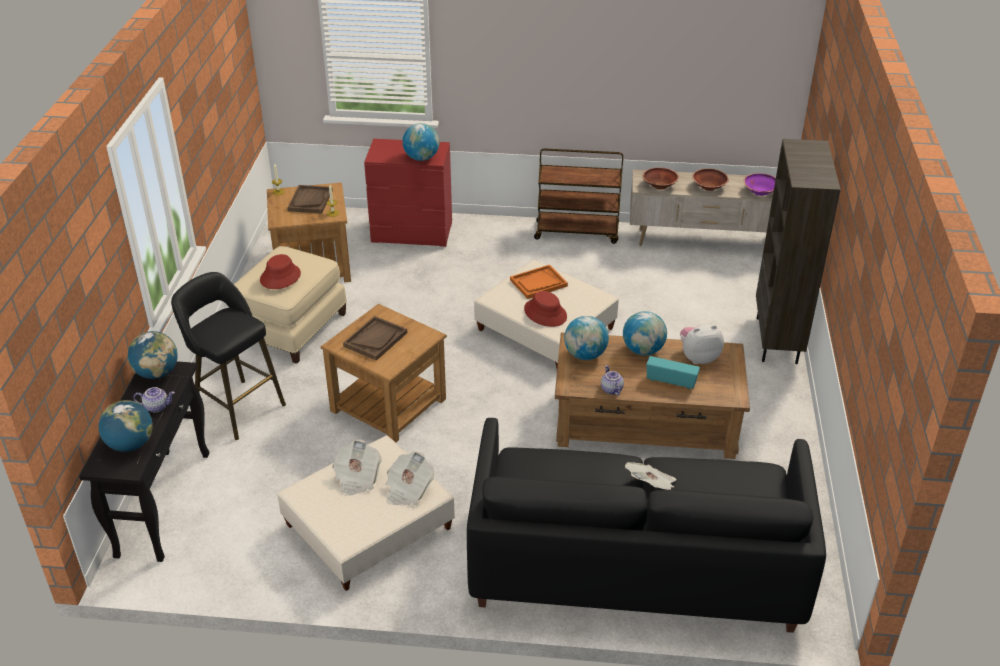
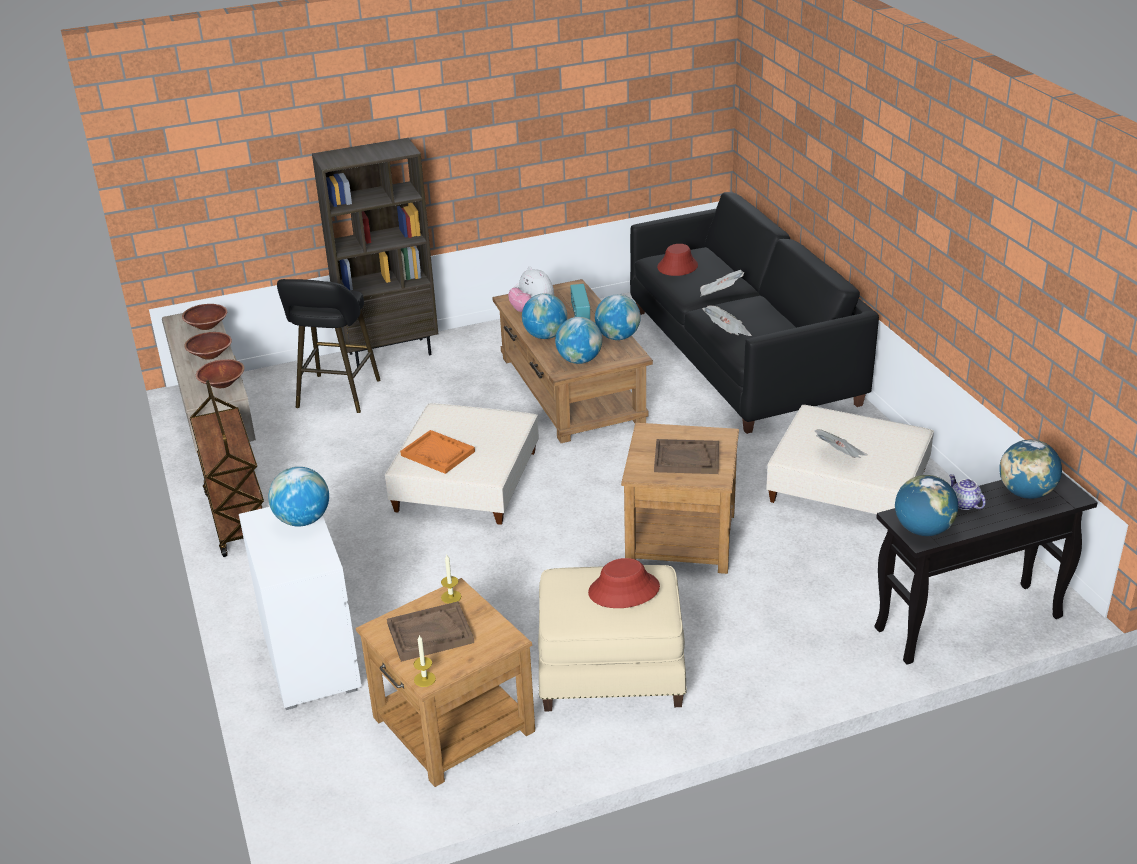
camera: 115 degrees left, 5 degrees down
(236, 407) = (789, 647): black stool -> black stool (336, 396)
(408, 490) = (822, 425): newspaper -> newspaper (727, 333)
(412, 233) = (310, 659): red dresser -> white dresser
(545, 313) = (493, 433): red hat -> red hat (677, 267)
(611, 389) = (618, 337): teapot -> globe
(760, 192) = (206, 325): purple bowl -> brown bowl

